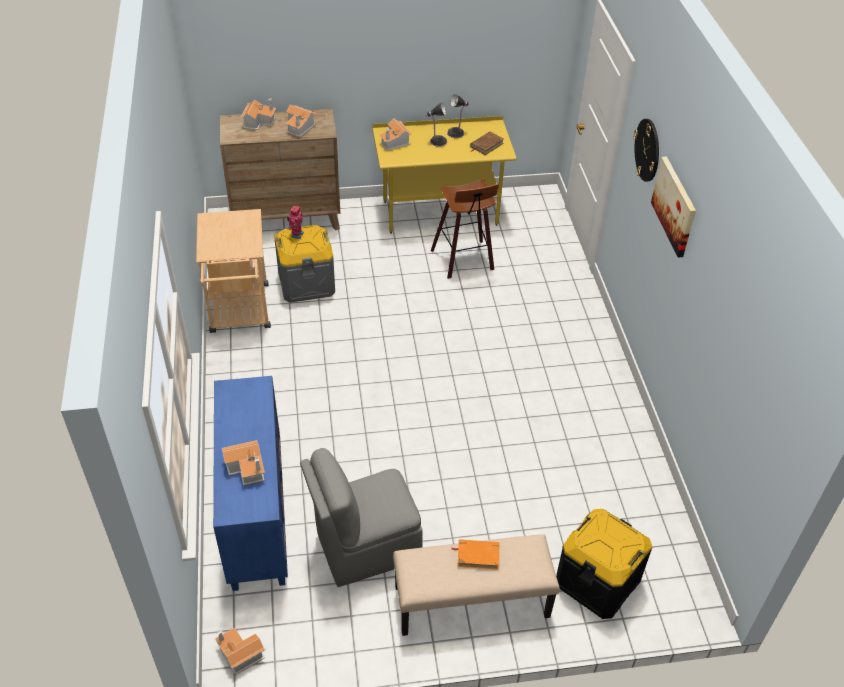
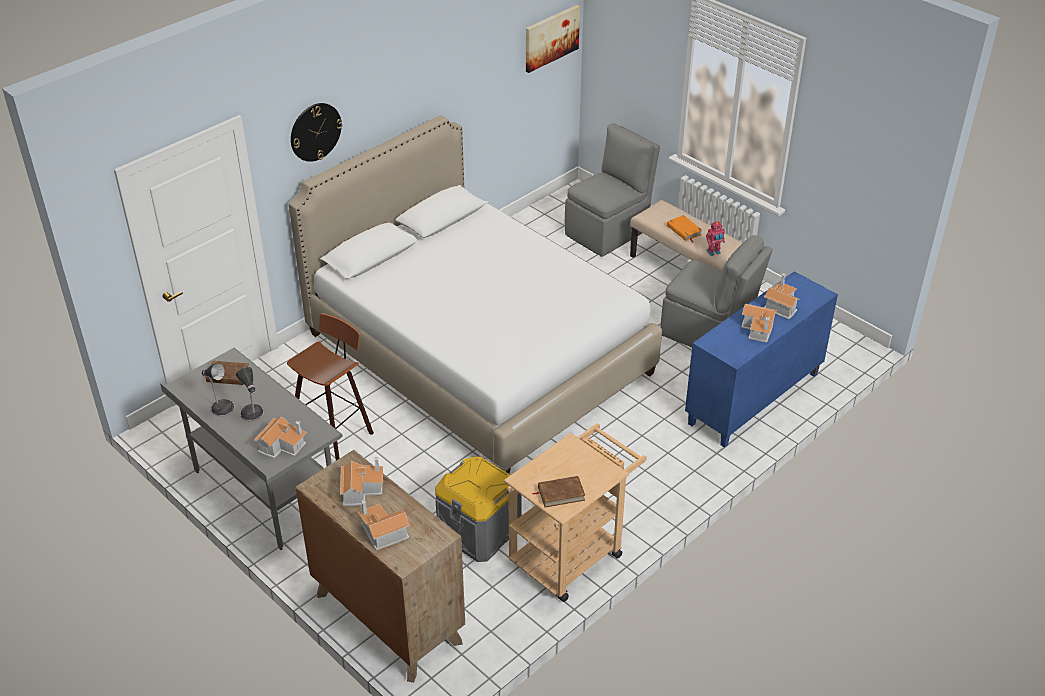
camera: 125 degrees left, 5 degrees down
(218, 223) = (561, 493): none -> brown book
(239, 654) = (847, 345): toy house -> toy house (759, 329)
(296, 234) = (475, 489): toy robot -> toy robot (713, 252)
(440, 213) = (264, 492): yellow desk -> grey desk
(484, 374) = (479, 353): none -> white bed
(597, 581) = (608, 231): black storage box -> grey chair
(674, 206) = (382, 104): picture -> picture (551, 37)

